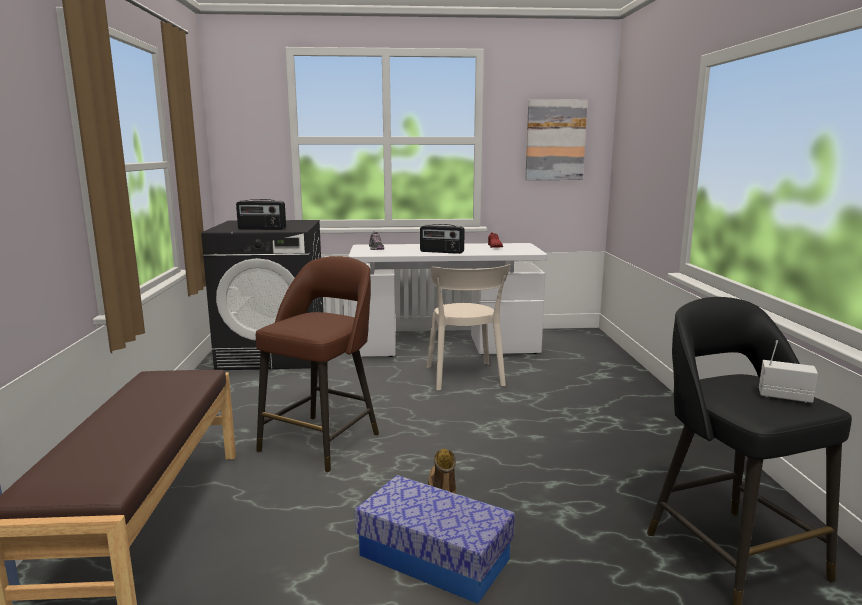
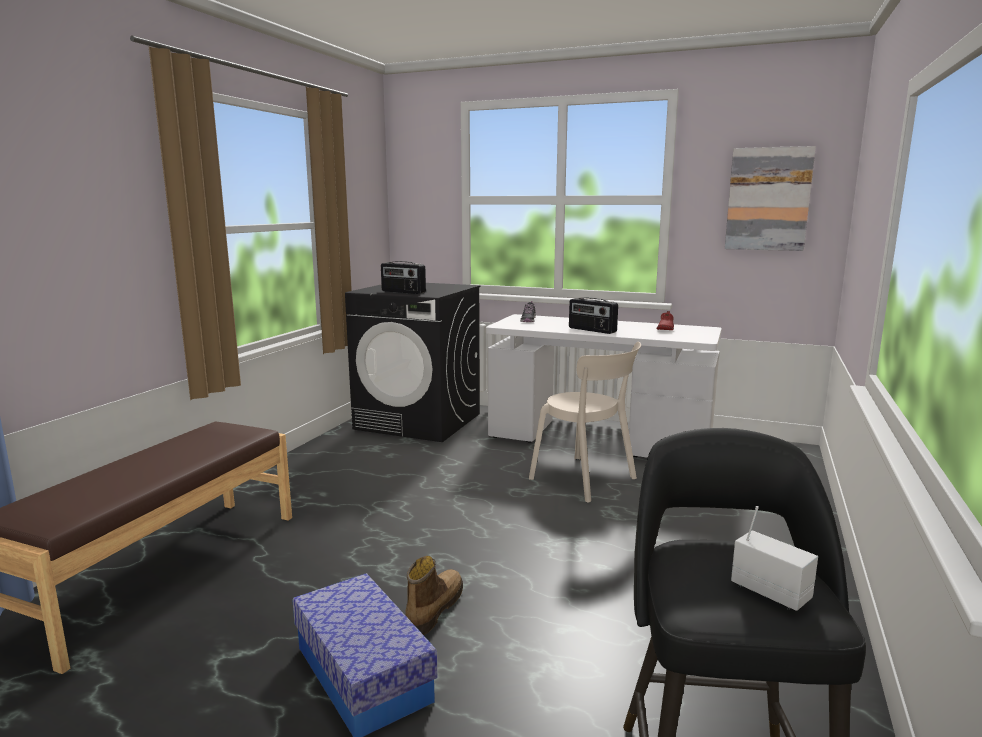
camera: 25 degrees right, 0 degrees up
(322, 440) = (378, 520): brown stool -> none
(465, 378) = (586, 480): beige chair -> beige chair turned 60 degrees counterclockwise

